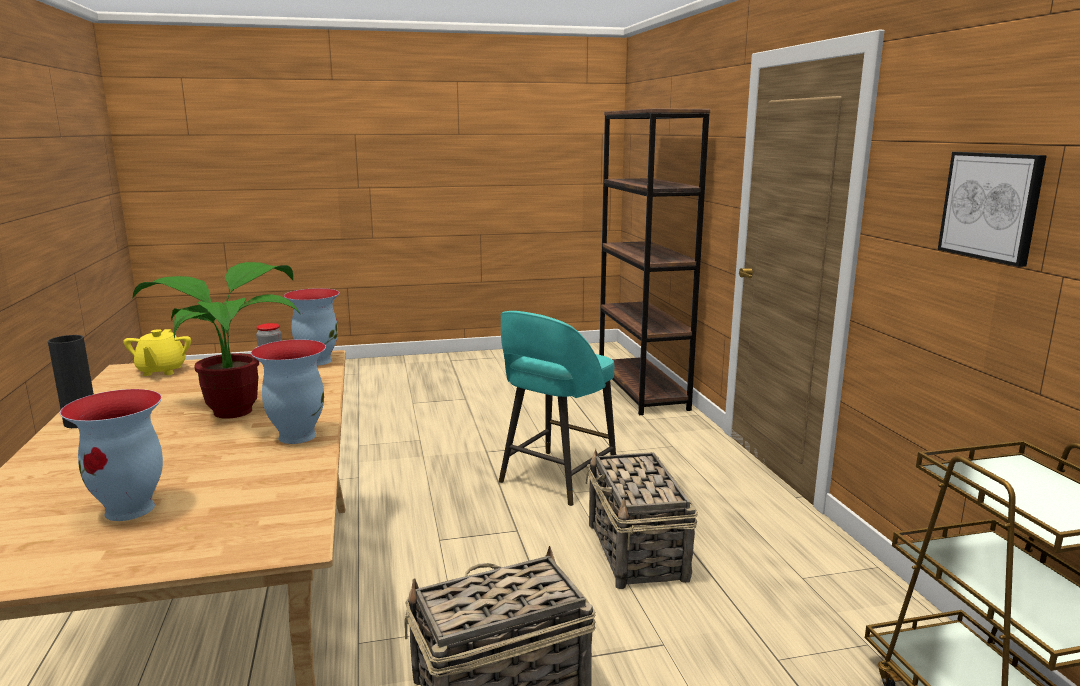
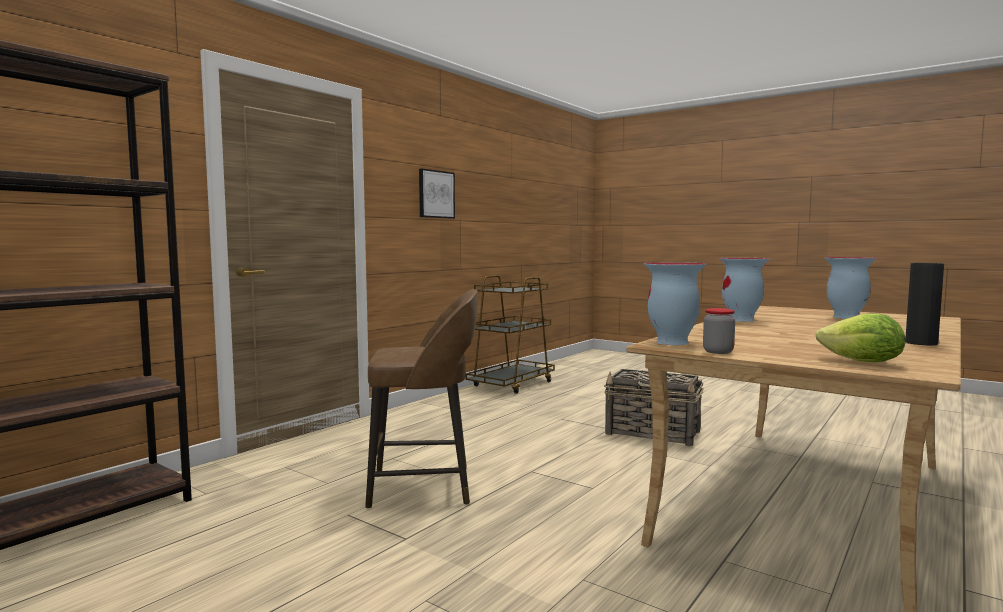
camera: 130 degrees left, 10 degrees down
(161, 371) = (862, 362): yellow teapot -> lettuce
(237, 408) = (776, 331): potted plant -> none
(556, 478) = (424, 486): turquoise stool -> brown stool
(637, 552) = (494, 438): basket -> none

